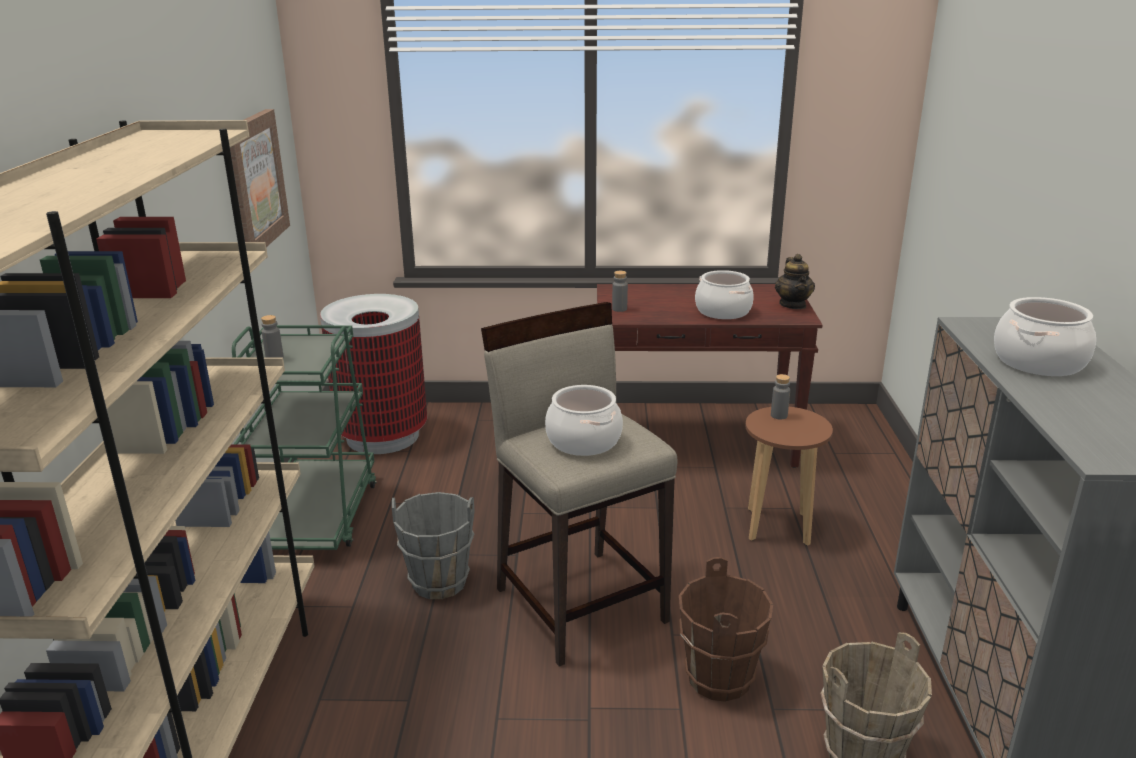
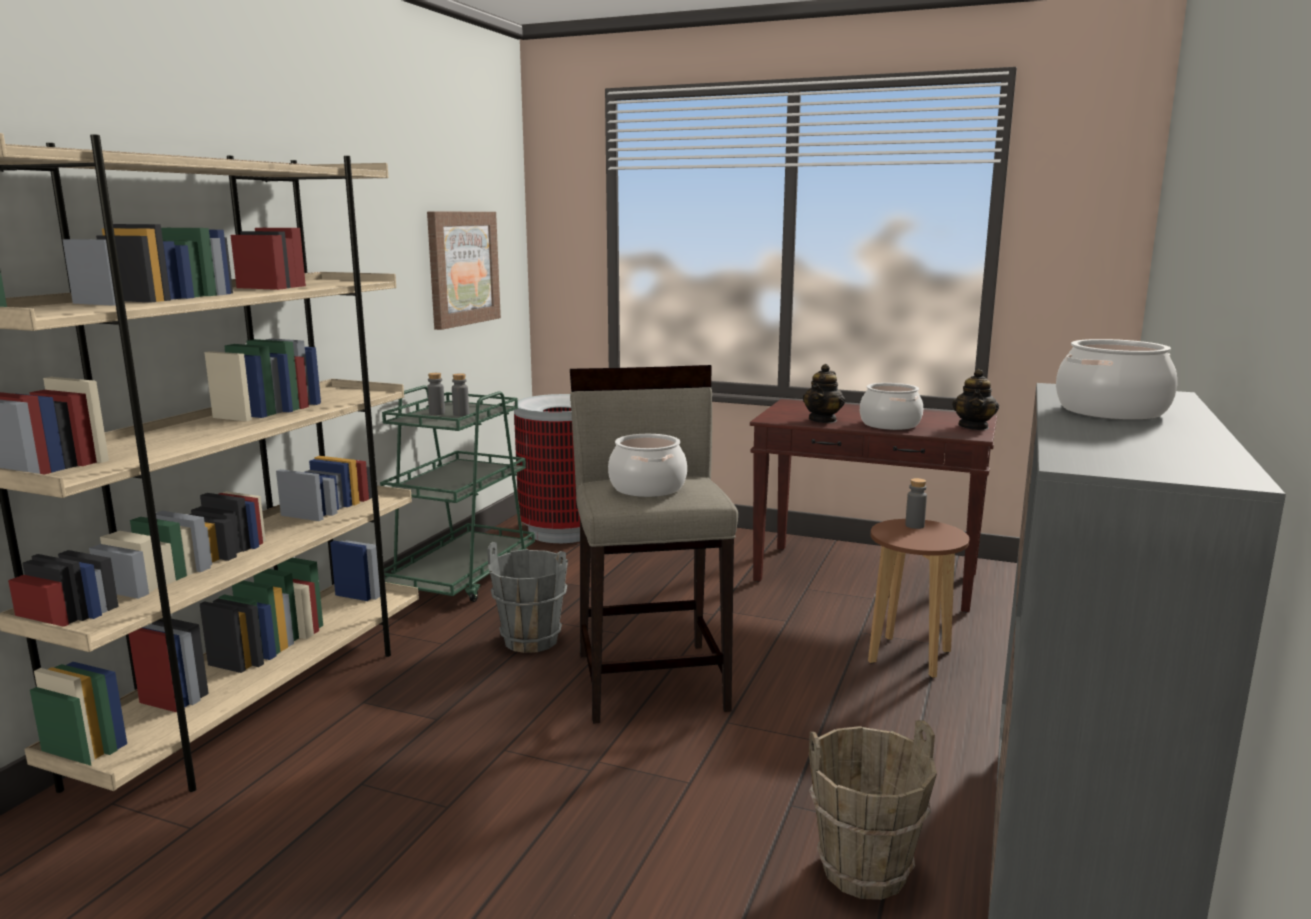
camera: 20 degrees right, 10 degrees down
(619, 309) = (783, 414): grey bottle -> grey bottle (461, 414)
(661, 312) = (823, 420): none -> teapot
(720, 678) = (750, 767): brown bucket -> none

